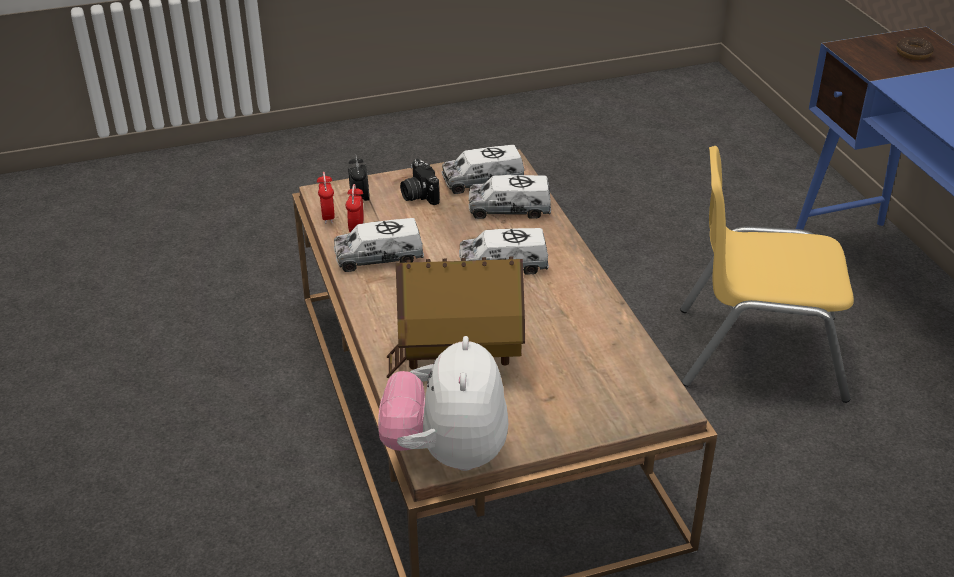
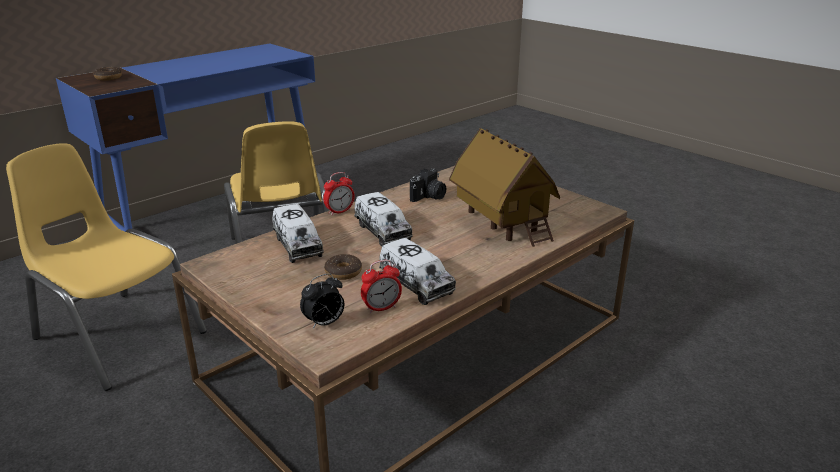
camera: 115 degrees left, 10 degrees down
(328, 217) = (370, 332): alarm clock -> alarm clock (339, 211)
(418, 195) = (297, 292): camera -> camera (429, 197)
(434, 224) = (343, 272): none -> donut
(447, 452) = (589, 208): plush toy -> none
(482, 181) = (254, 267): toy truck -> none
(627, 225) = (119, 336): none -> yellow chair

